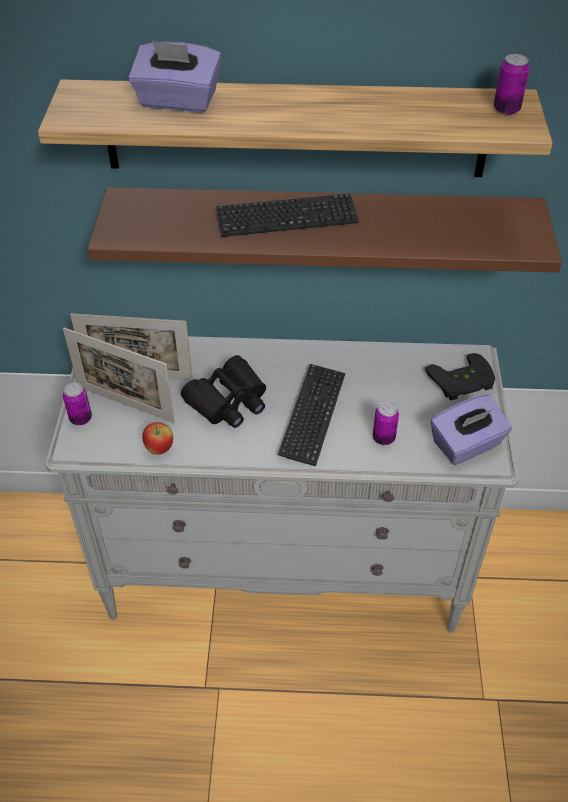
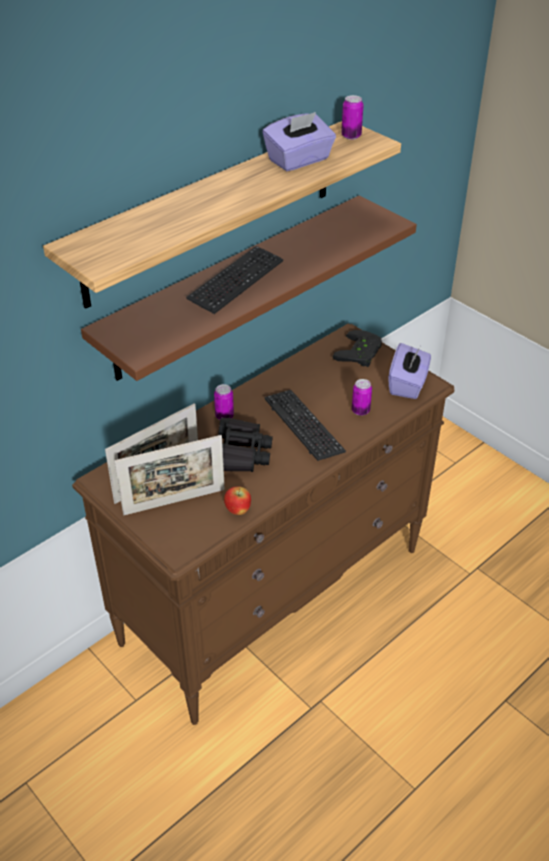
camera: 45 degrees left, 5 degrees down
(80, 418) = (156, 532): can -> can (224, 416)
(178, 101) = (156, 219): purple tissue box -> purple tissue box (299, 160)
(286, 570) = (276, 595): white dresser -> brown dresser

